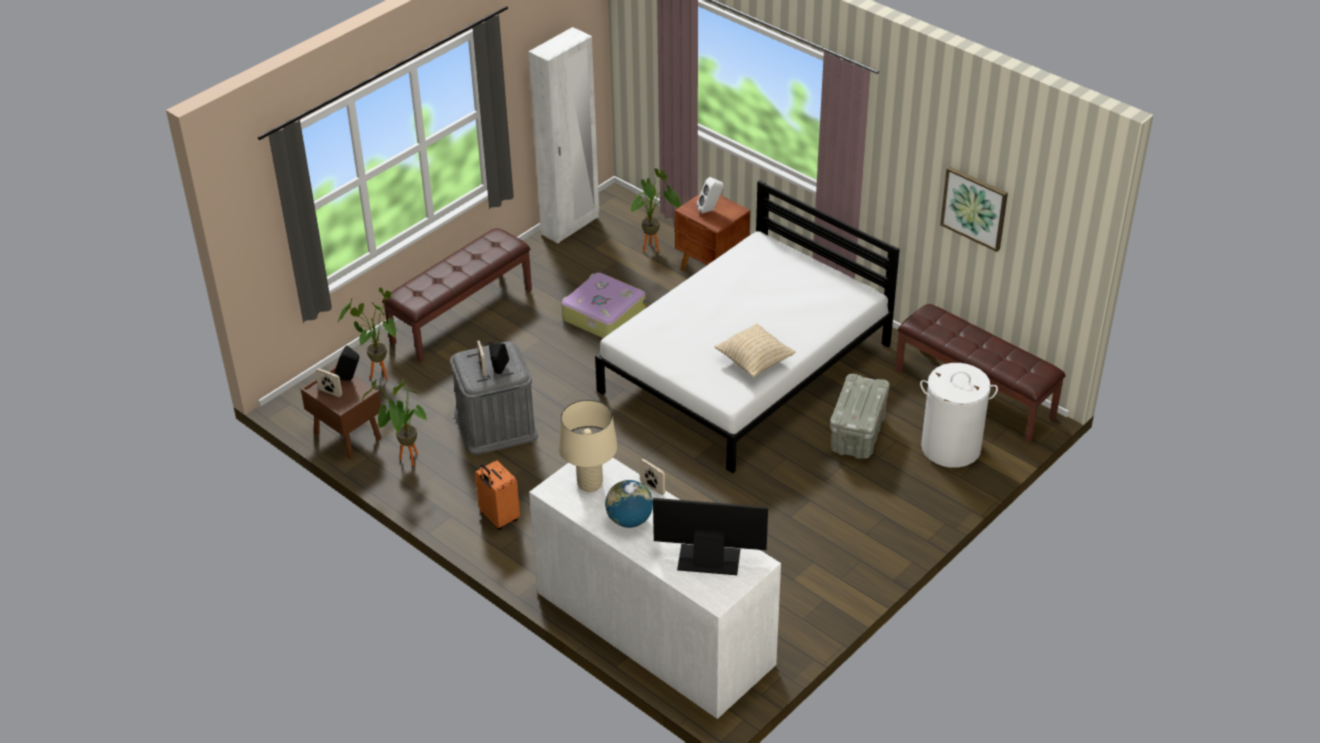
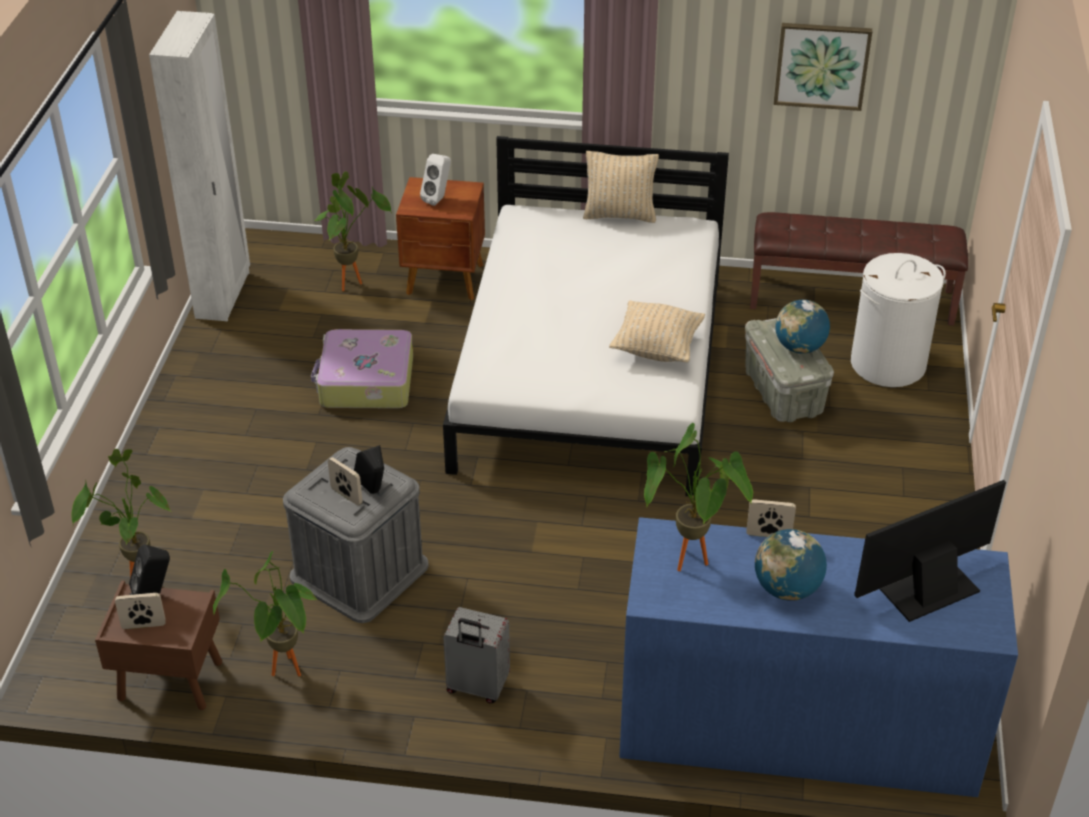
camera: 35 degrees left, 0 degrees up
(461, 315) = (183, 456): brown bench -> none
(498, 517) = (477, 687): orange suitcase -> grey suitcase
(589, 484) = (690, 568): beige table lamp -> potted plant
(654, 627) = (797, 725): white dresser -> blue dresser
(823, 267) = (619, 215): none -> beige pillow
(866, 404) = (799, 347): none -> globe

